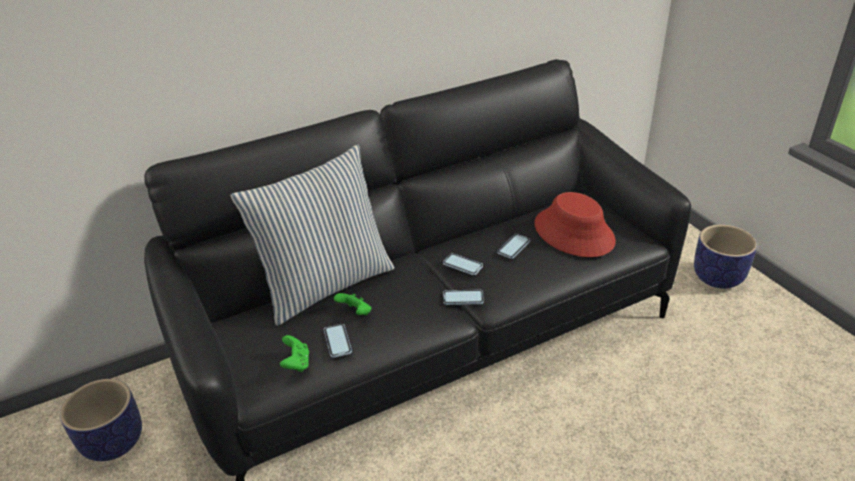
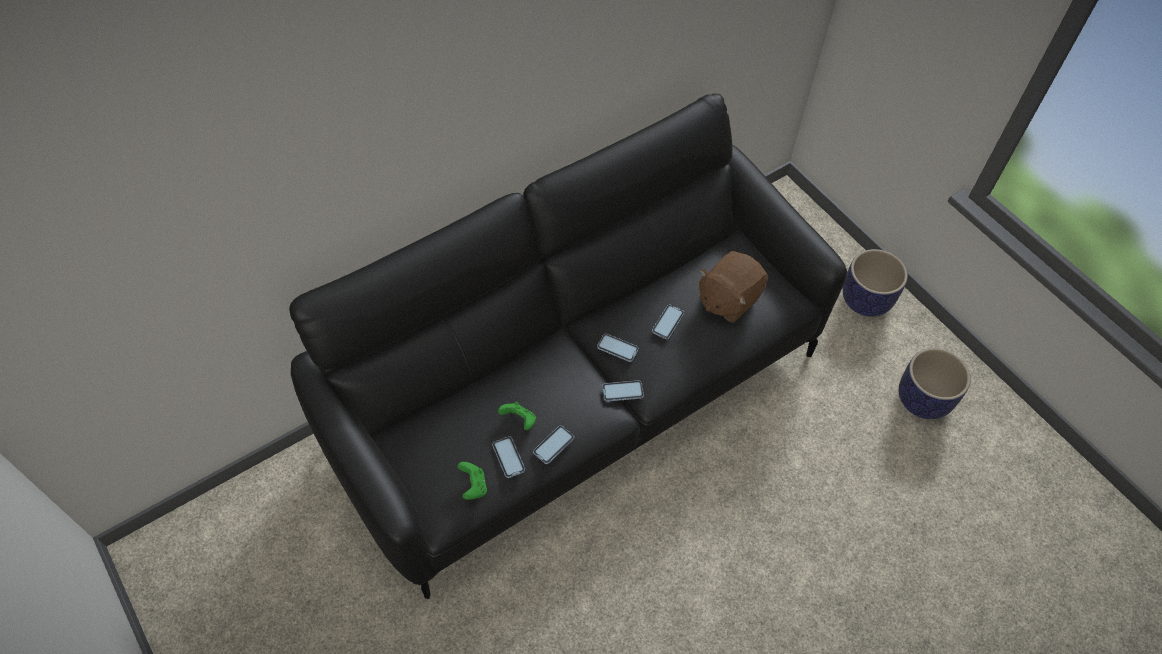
camera: 10 degrees left, 20 degrees up
(114, 441) = (278, 542): planter -> planter (923, 399)
(326, 284) = (481, 383): pillow -> none
(385, 334) = (553, 445): none -> phone
(574, 232) = (728, 299): red hat -> brown plush toy

